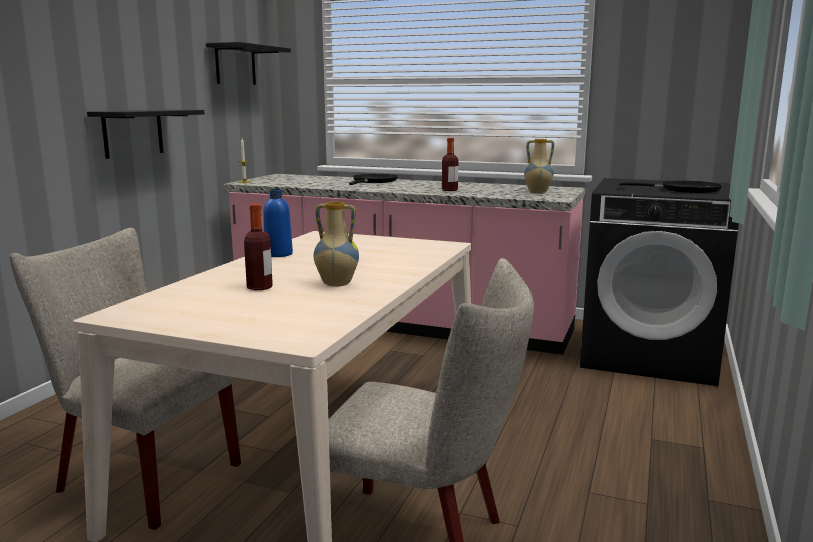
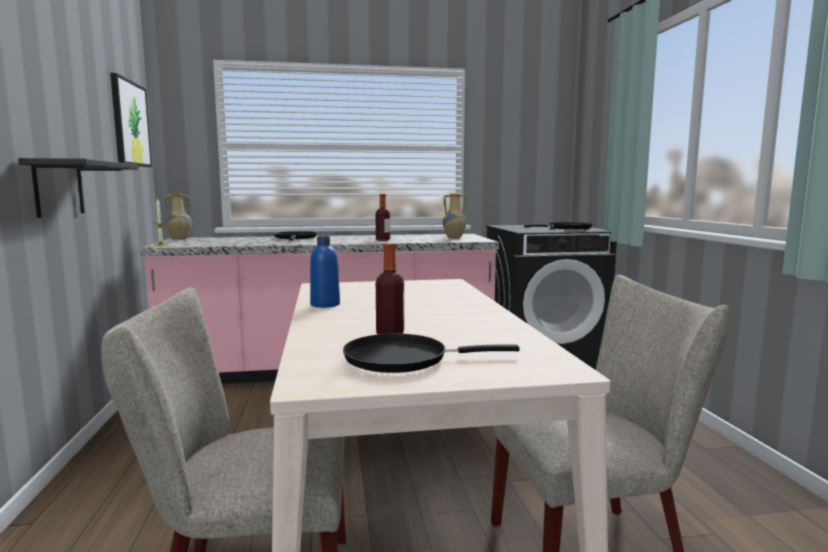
camera: 30 degrees left, 5 degrees down
(214, 309) = (403, 359): none -> black frying pan
(235, 65) = (130, 124): black shelf -> picture
(336, 284) = (451, 321): vase -> vase (179, 238)

